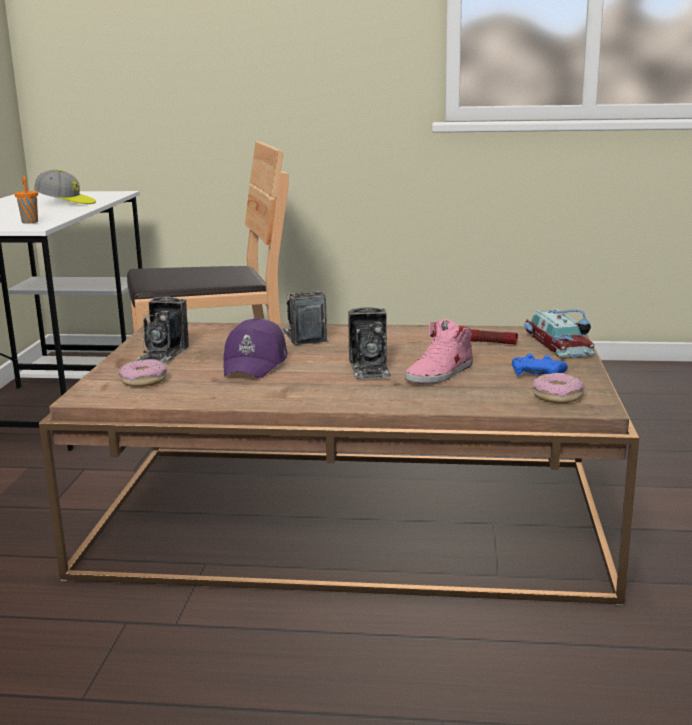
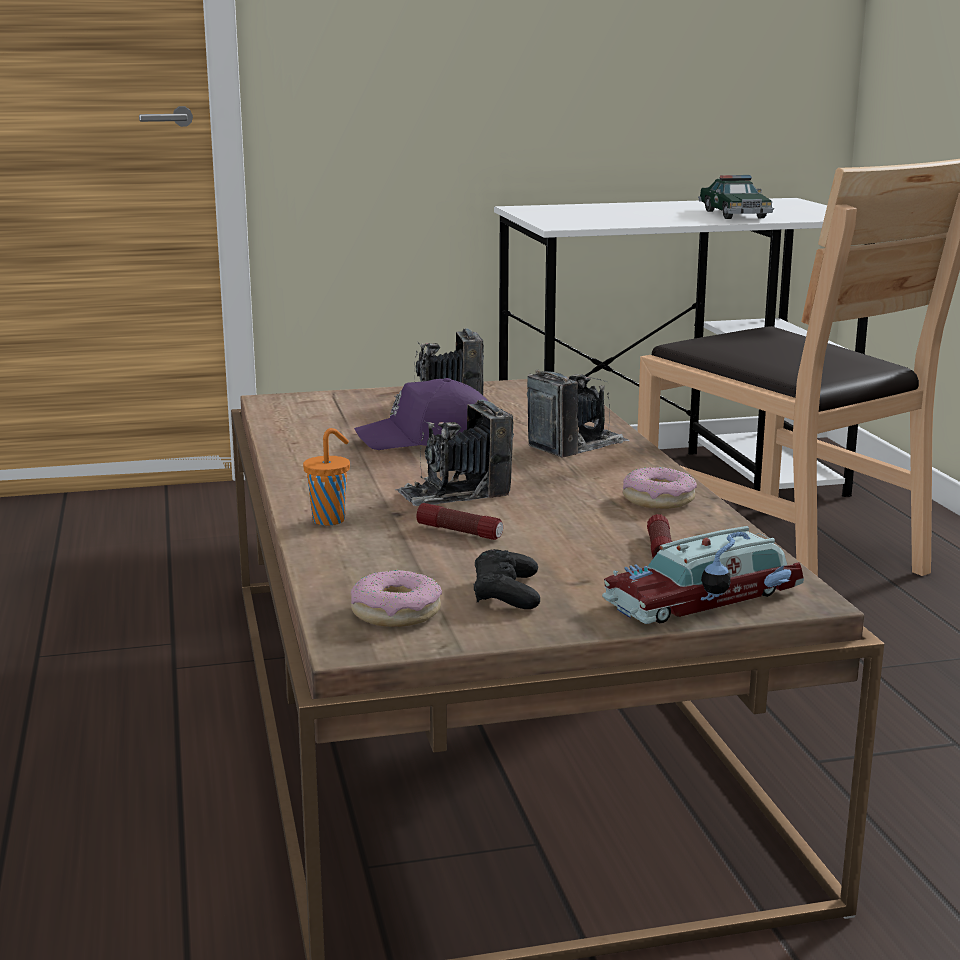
camera: 70 degrees right, 0 degrees up
(29, 222) = (586, 221): orange cup -> orange cup (330, 520)
(66, 203) = (734, 214): cap -> toy car
(144, 380) = (336, 410): donut -> donut (658, 499)
(440, 373) = (460, 532): pink shoe -> flashlight
(537, 374) = (506, 592): blue game controller -> black game controller

